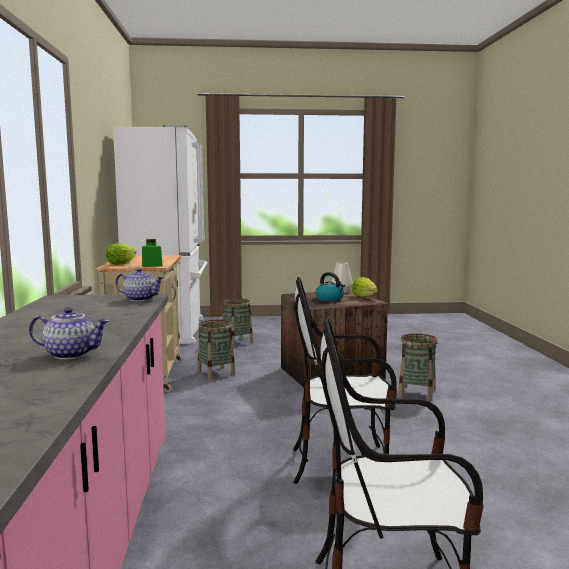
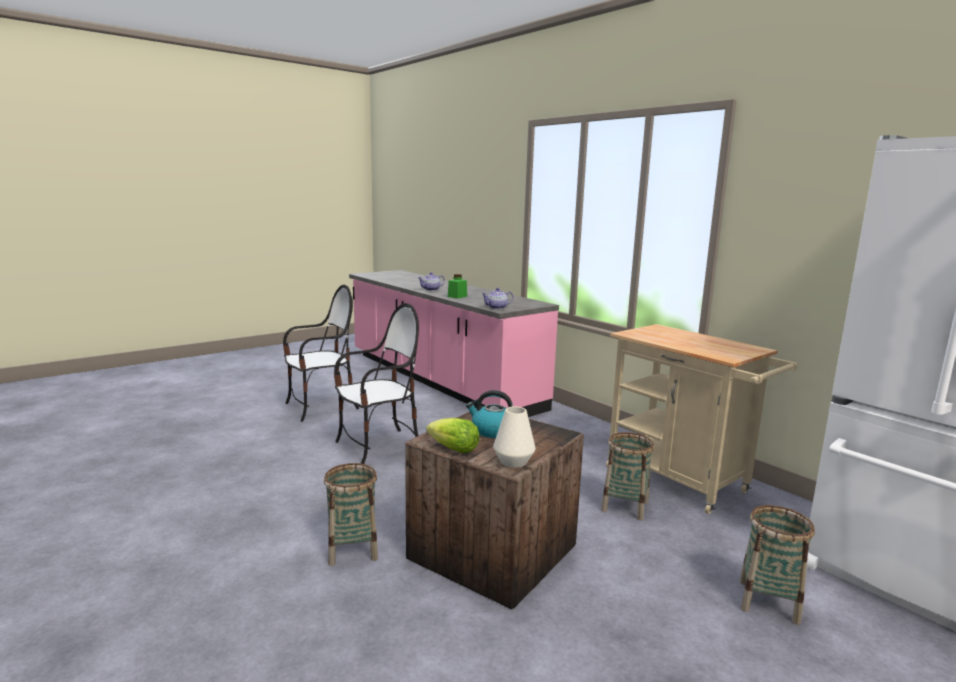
camera: 145 degrees right, 5 degrees up
(120, 264) = (672, 332): lettuce -> none
(152, 265) = (635, 333): green jar -> green jar (457, 296)

